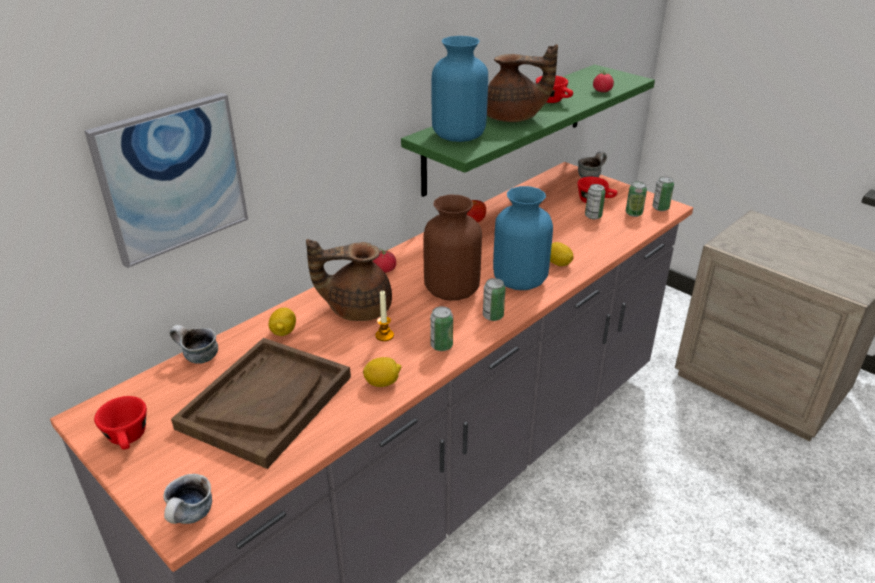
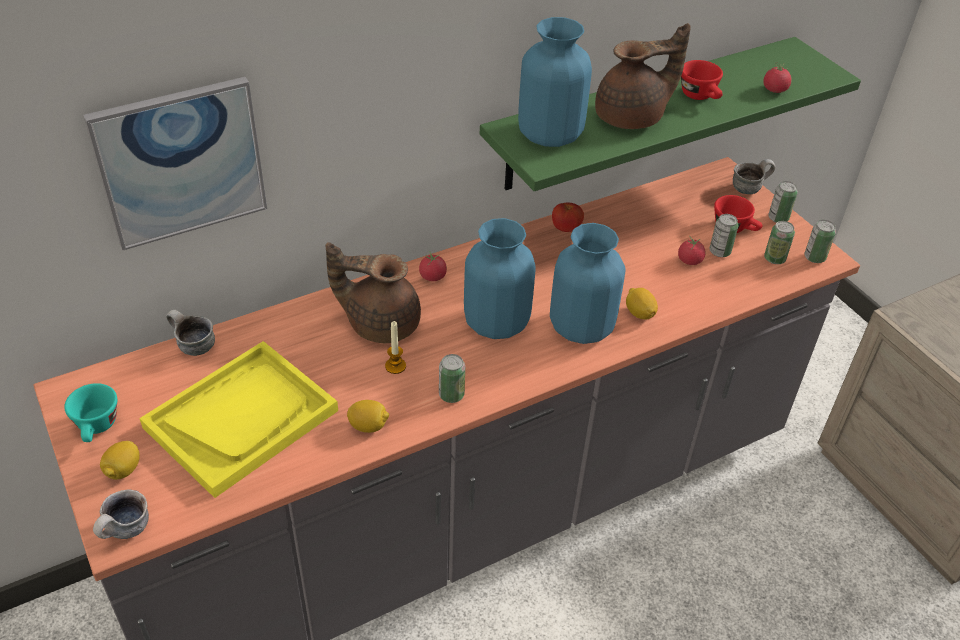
camera: 15 degrees right, 10 degrees up
(129, 439) = (97, 428): red cup -> turquoise cup
(266, 402) = (241, 419): brown tray -> yellow tray
(283, 332) = (291, 335): lemon -> lemon (123, 470)
(452, 290) = (496, 322): brown vase -> blue vase
(493, 316) = (527, 369): can -> can (778, 218)
(513, 118) = (632, 117): brown teapot -> brown teapot turned 45 degrees counterclockwise
(575, 225) = (689, 261): none -> tomato

